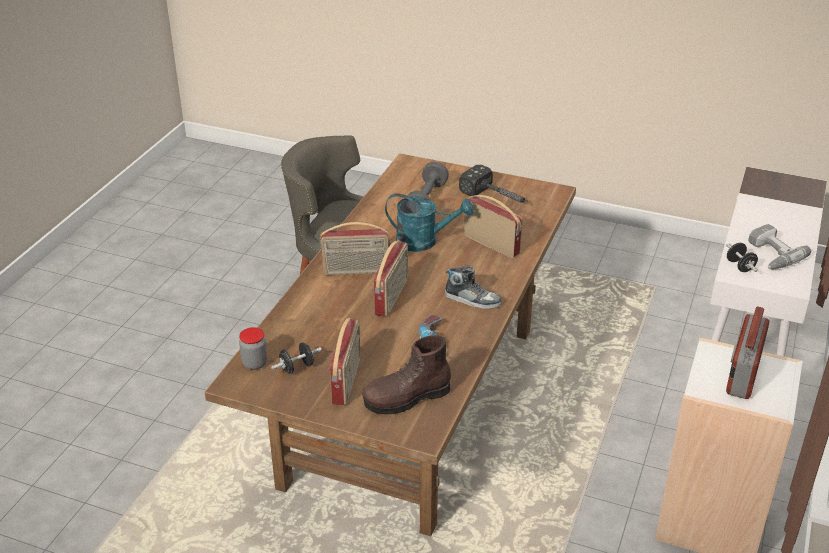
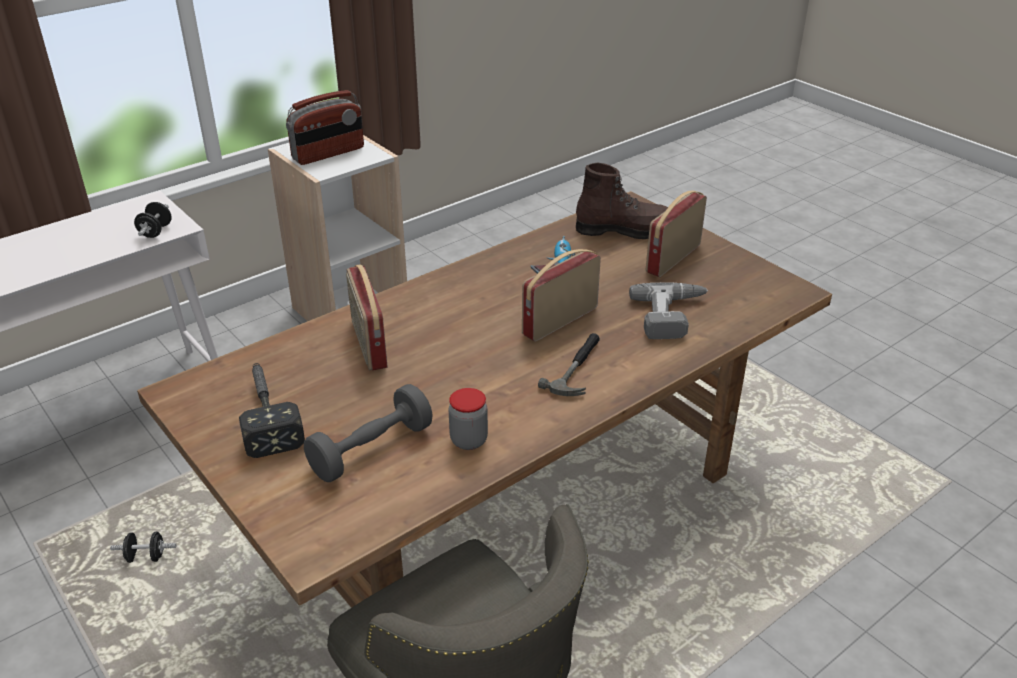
camera: 150 degrees left, 0 degrees up
(255, 363) = (766, 302): jar -> jar (468, 440)
(297, 367) = (719, 284): black dumbbell -> black dumbbell (146, 557)
(356, 271) = (578, 368): radio -> hammer
(424, 241) = (449, 379): turquoise watering can -> none
(472, 299) = (470, 289): shoe -> none
(770, 255) = (106, 231): power drill -> power drill (673, 316)

